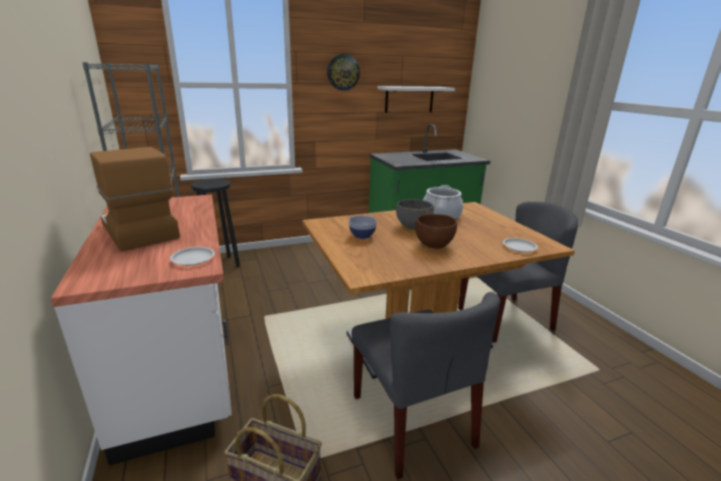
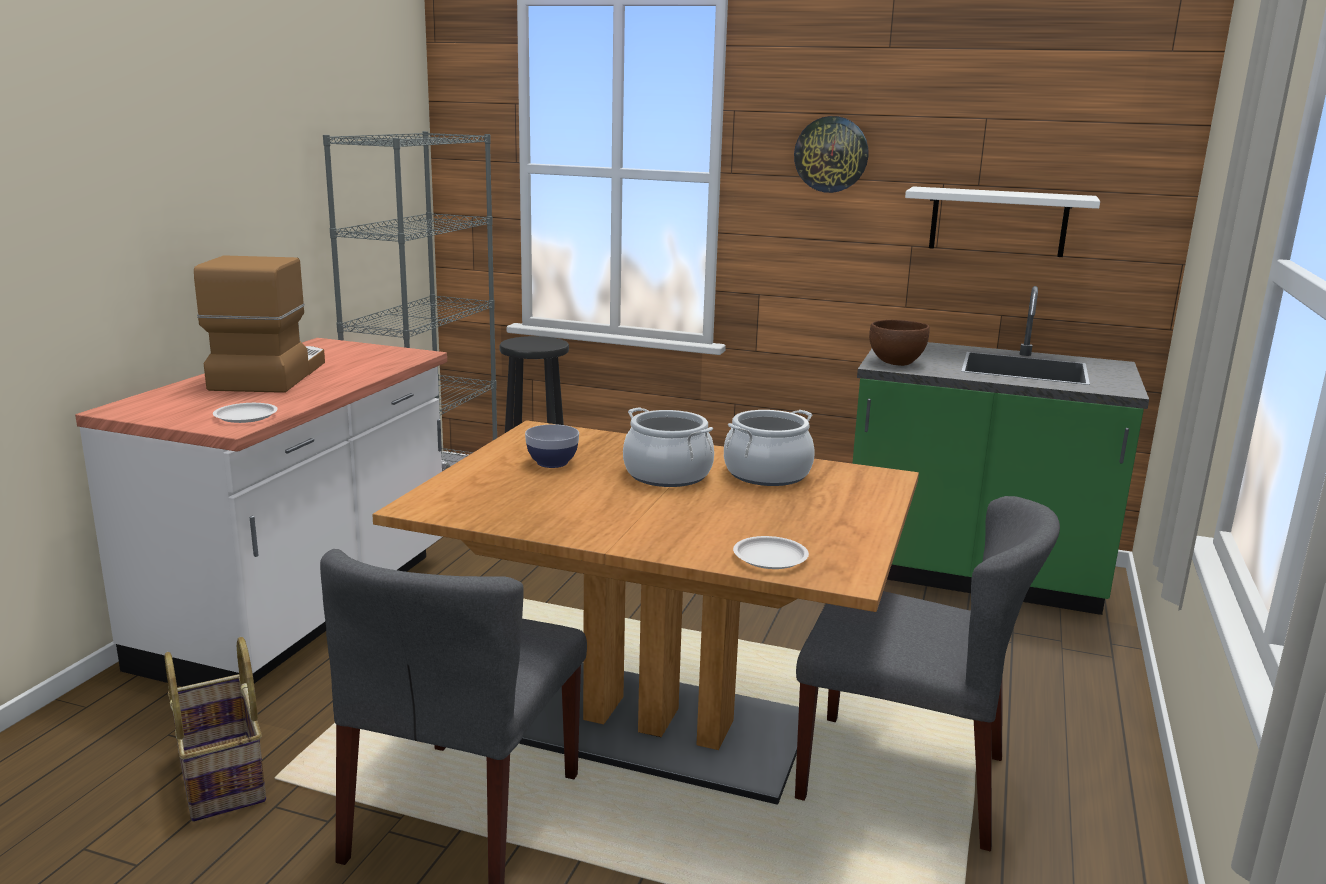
camera: 40 degrees right, 5 degrees down
(413, 226) = (668, 474): grey bowl -> cooking pot
(433, 245) = (624, 507): brown bowl -> brown bowl (896, 362)

